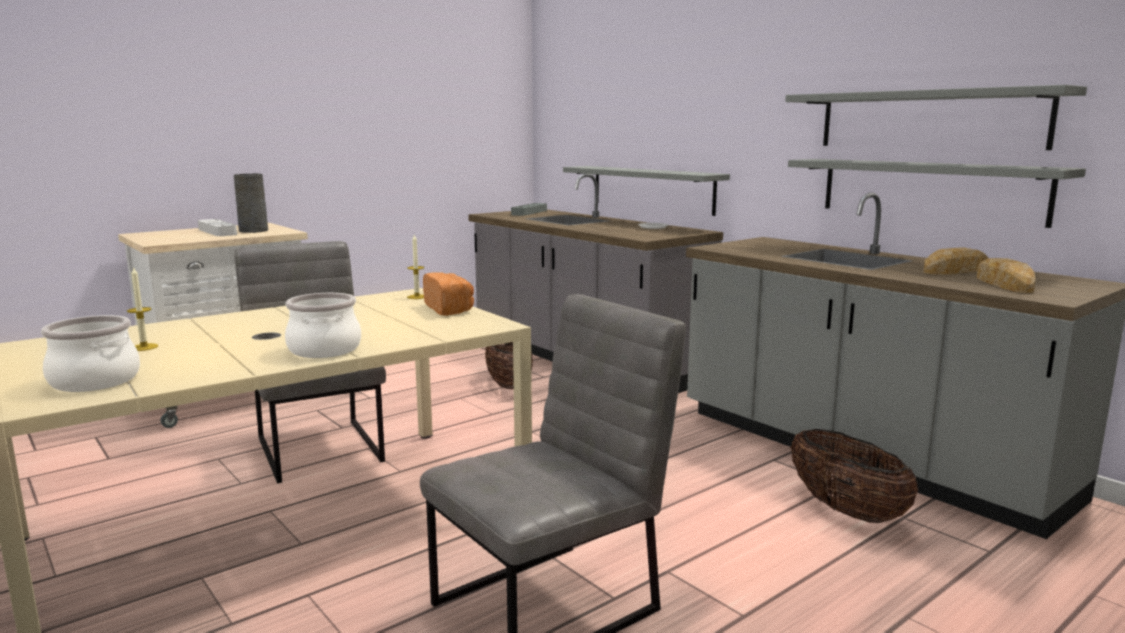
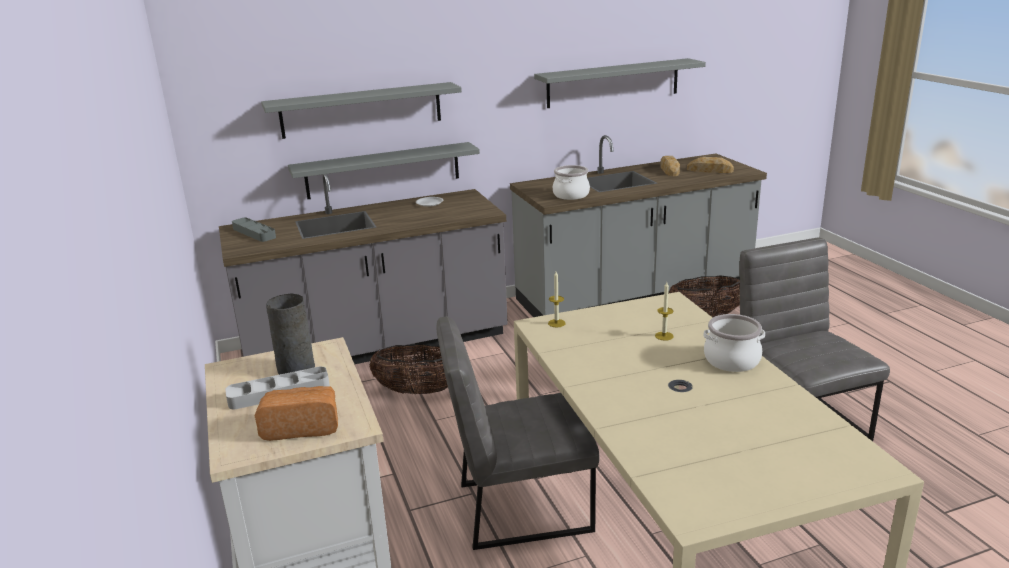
camera: 70 degrees left, 10 degrees up
(96, 381) = (813, 448): cooking pot -> cooking pot (570, 195)
(144, 347) = (710, 439): candle -> candle (664, 336)
(450, 309) = (611, 313): bread -> bread (302, 427)
(929, 190) = (617, 125): grey shelf -> grey shelf (361, 110)

